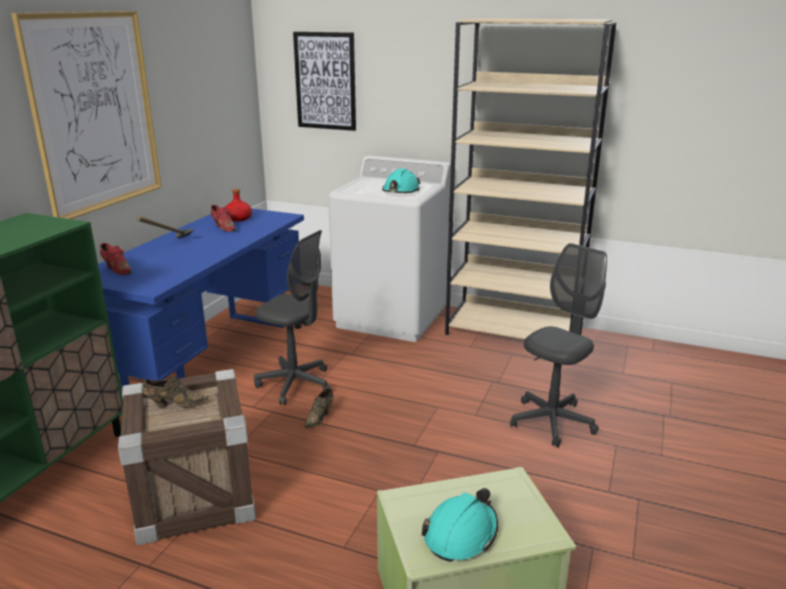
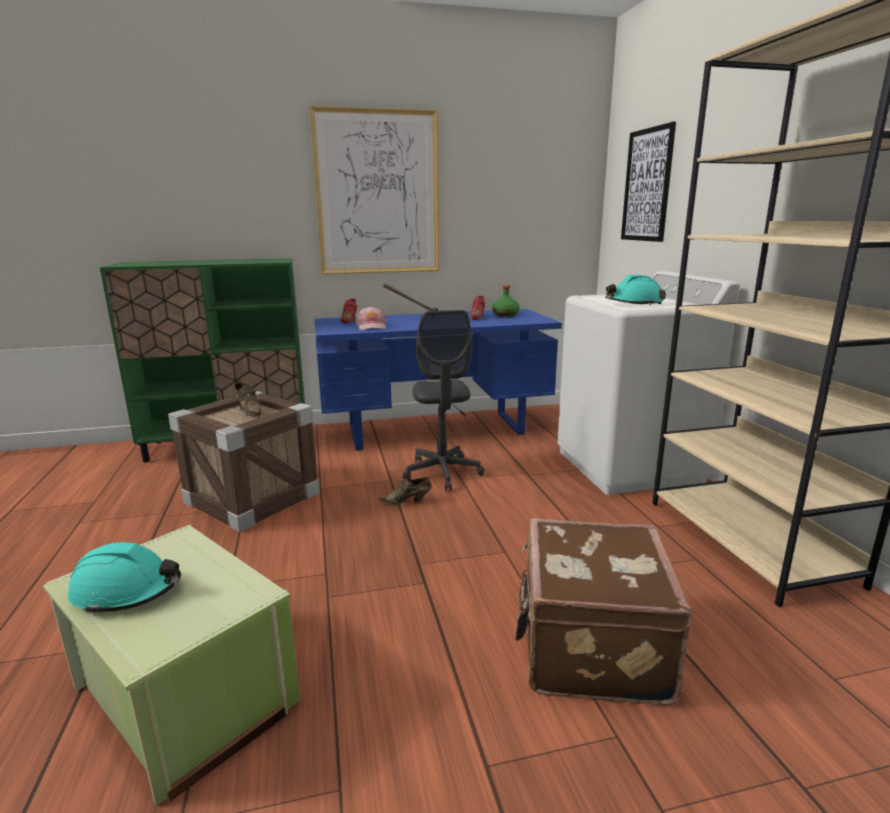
camera: 55 degrees right, 5 degrees down
(170, 269) = (372, 326): none -> pink cap
(238, 218) = (505, 315): red bottle -> green bottle
(552, 422) = (589, 647): grey office chair -> brown suitcase

